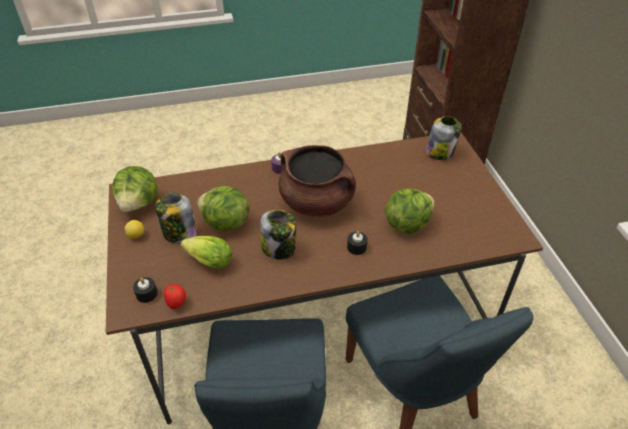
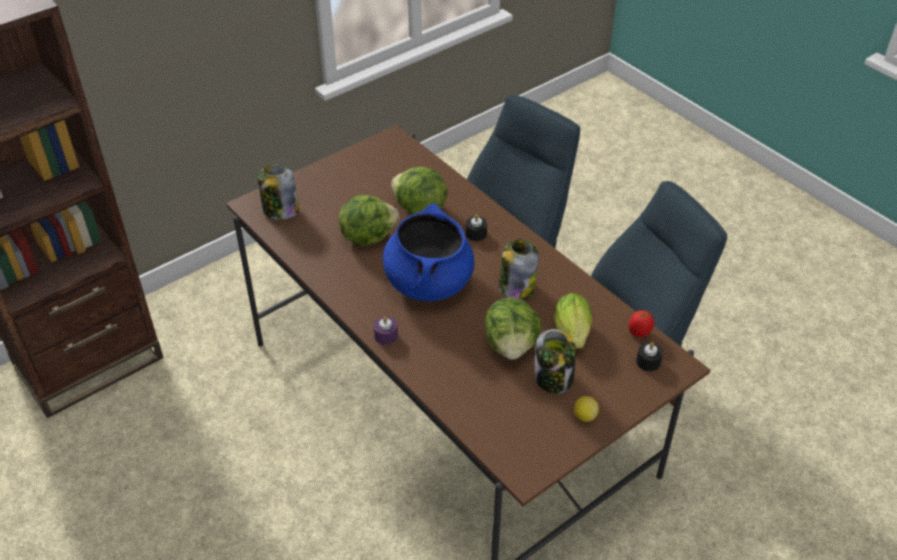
camera: 115 degrees left, 0 degrees up
(139, 203) = (535, 445): lettuce -> lettuce (367, 236)
(317, 202) = (428, 282): brown cooking pot -> blue cooking pot

